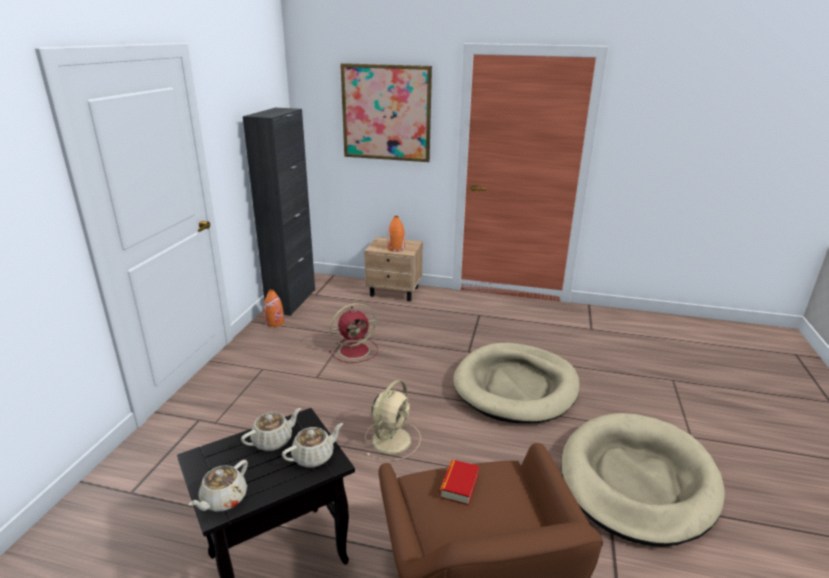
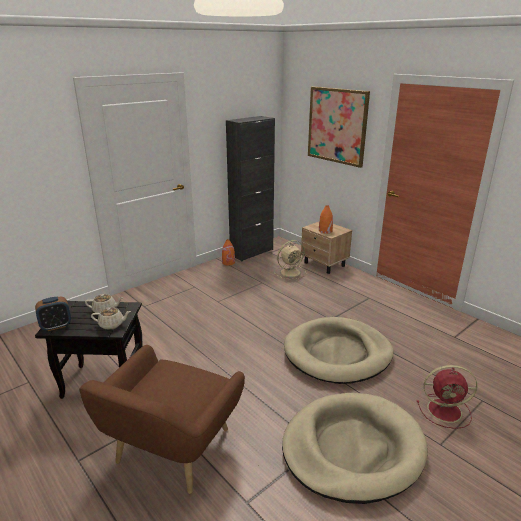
camera: 35 degrees right, 0 degrees up
(223, 499) = (56, 326): beige teapot -> alarm clock
(355, 350) = (257, 293): red fan -> red fan (446, 410)
(392, 439) = (221, 351): beige fan -> beige fan (291, 272)
(459, 485) = (177, 375): book -> none

